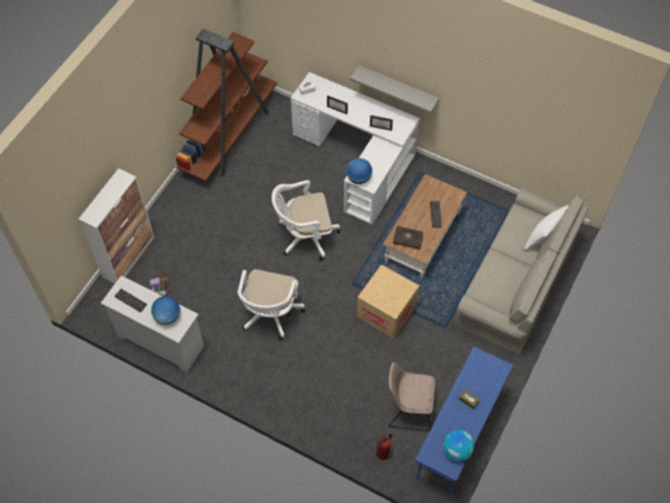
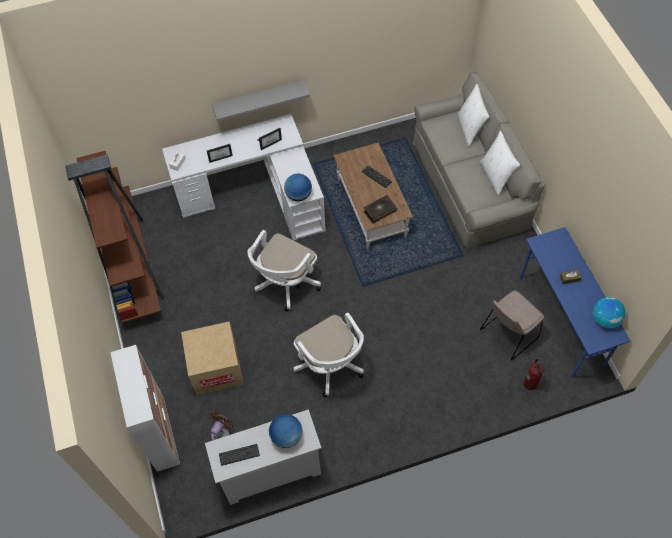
camera: 45 degrees left, 0 degrees up
(386, 311) = (410, 283): cardboard box -> cardboard box (216, 368)
(516, 288) = (495, 176): none -> white pillow

